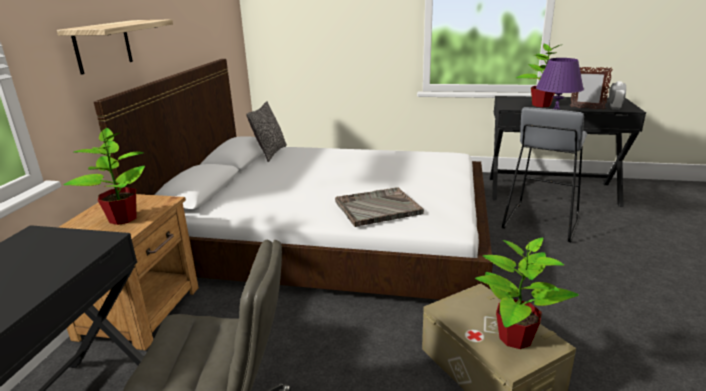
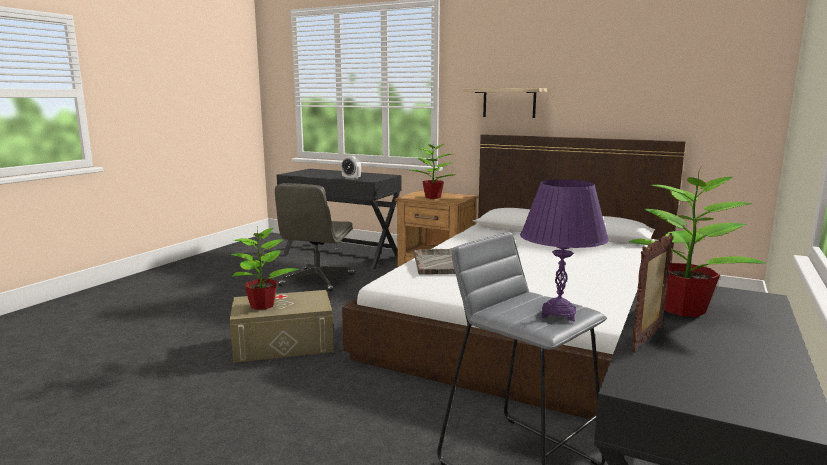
camera: 105 degrees right, 10 degrees down
(270, 153) = (627, 246): pillow -> none
(614, 108) = (655, 371): alarm clock -> alarm clock (351, 179)

